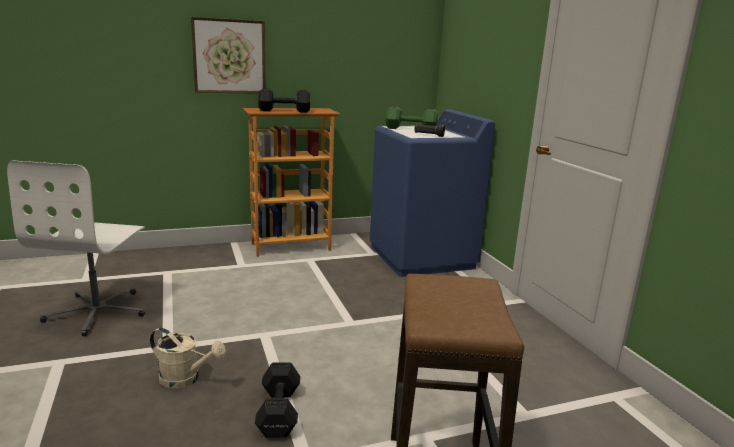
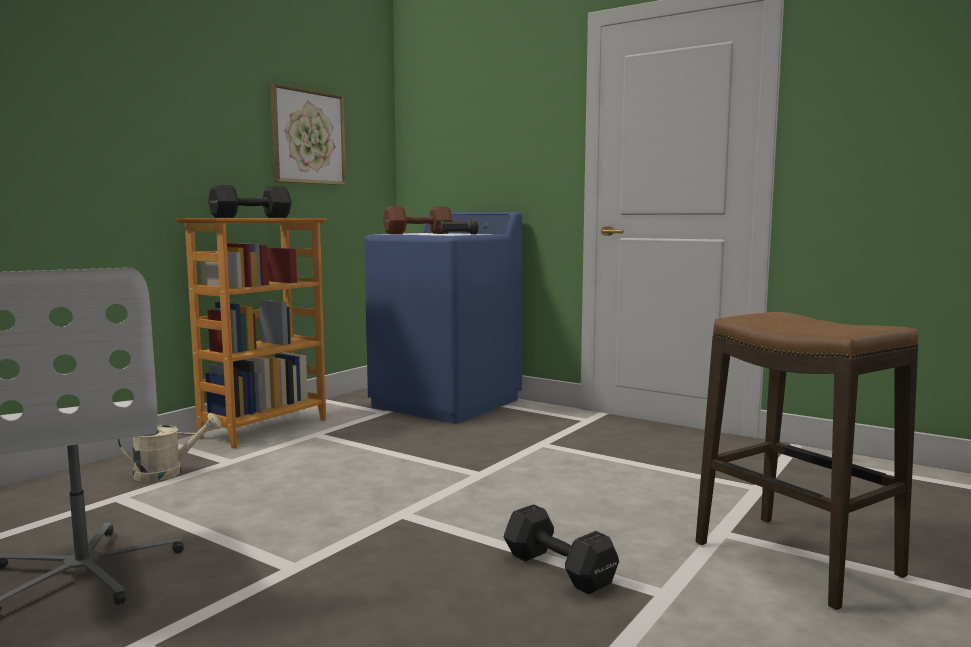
camera: 35 degrees left, 10 degrees down
(186, 379) = (387, 586): beige watering can -> beige watering can (167, 473)
(229, 56) = (149, 138): picture -> picture (308, 137)
(412, 129) = (419, 233): green dumbbell -> brown dumbbell

